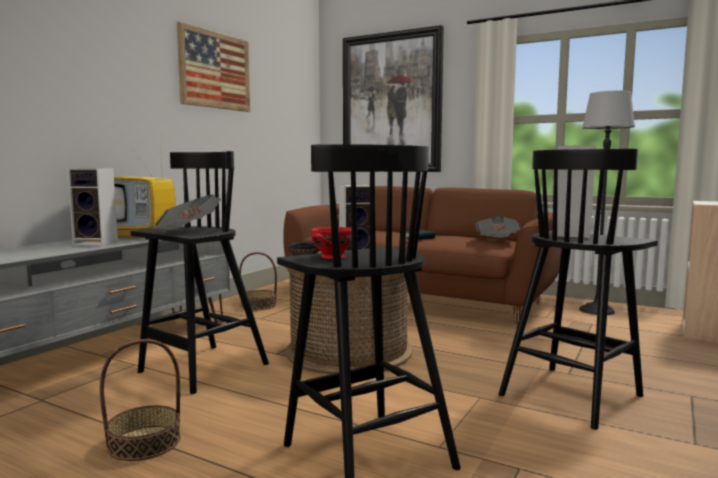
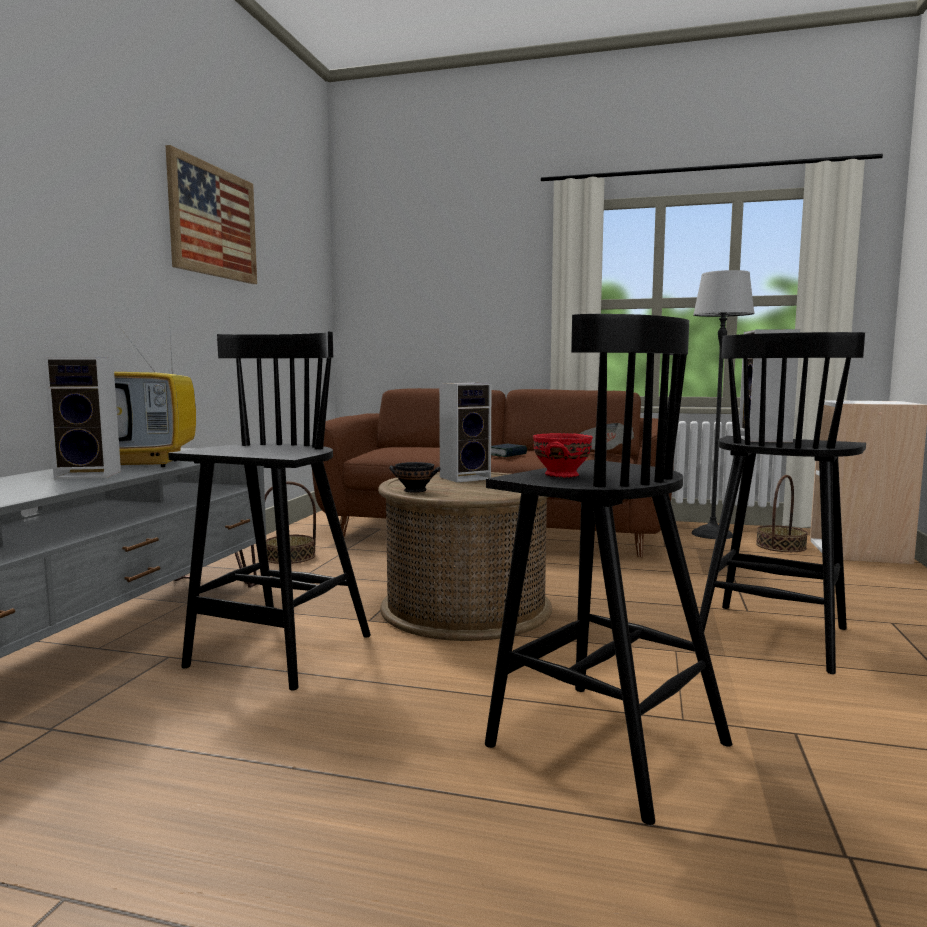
camera: 15 degrees left, 0 degrees up
(144, 442) = (278, 772): basket -> basket (780, 546)
(187, 231) = (264, 451): newspaper -> none
(391, 103) = (436, 280): picture -> none

